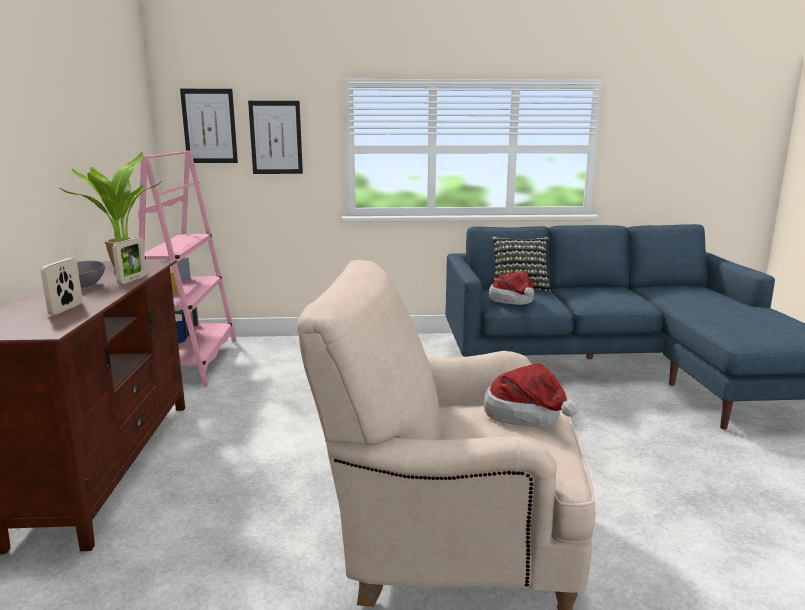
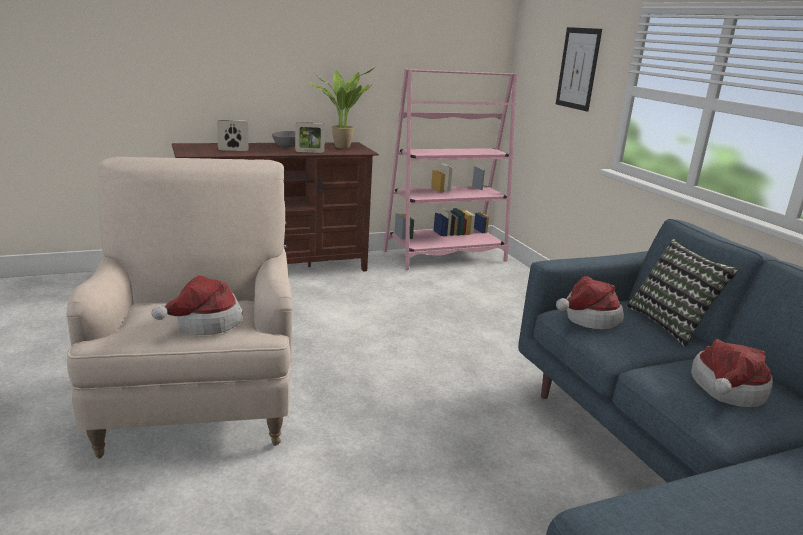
camera: 70 degrees right, 5 degrees up
(209, 126) = (540, 52): picture -> none
(606, 294) = (726, 391): none -> hat

